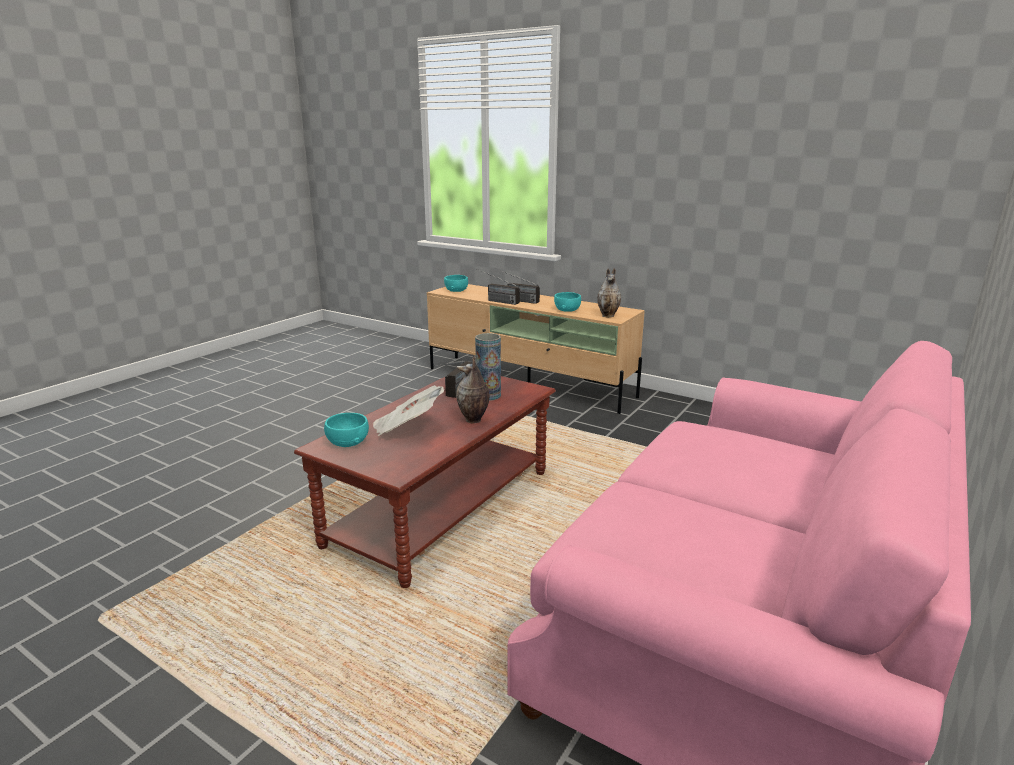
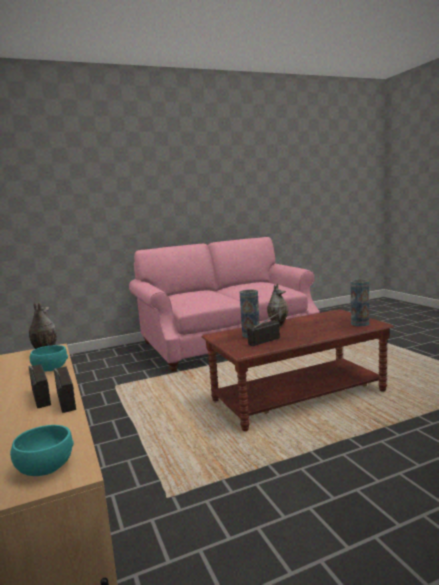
camera: 145 degrees left, 10 degrees down
(347, 442) = (360, 324): turquoise bowl -> vase
(407, 428) = (320, 326): newspaper -> none

